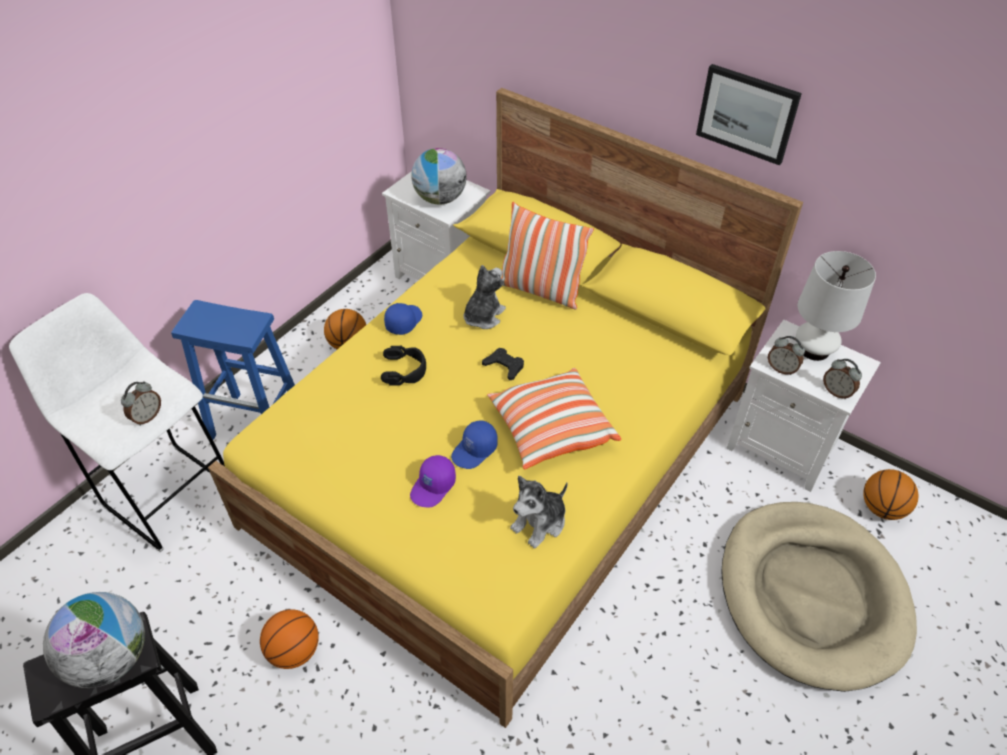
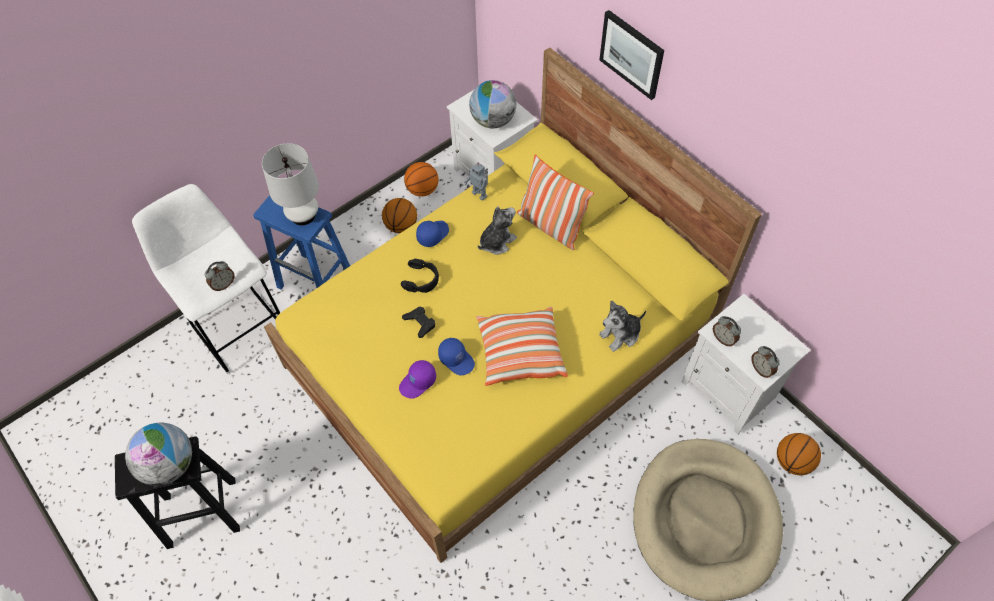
camera: 15 degrees right, 10 degrees up
(294, 651) = (306, 471): basketball -> basketball (422, 190)
(448, 272) = (480, 194): none -> toy robot
(475, 450) = (457, 359): blue cap -> blue cap turned 105 degrees counterclockwise
(504, 366) = (500, 291): black game controller -> black game controller (420, 323)
(540, 522) = (488, 428): plush toy -> plush toy (621, 334)
(747, 113) = (727, 133): picture -> picture (632, 54)
(814, 349) = (758, 327): white table lamp -> white table lamp (303, 215)

